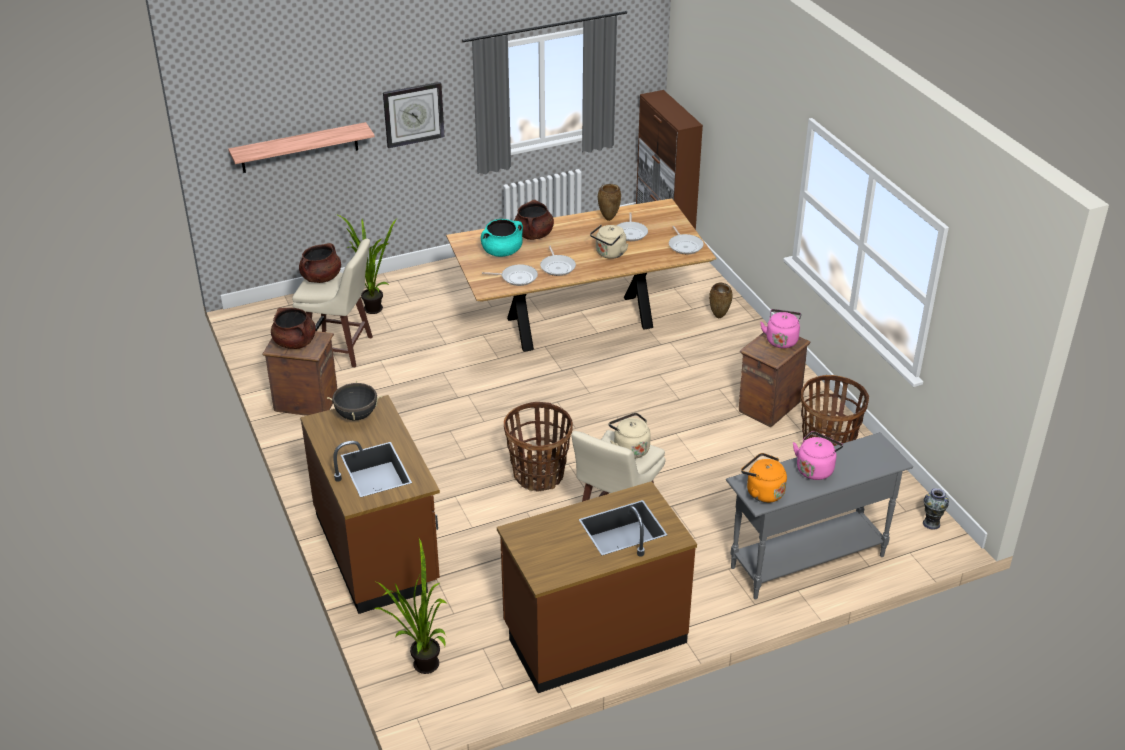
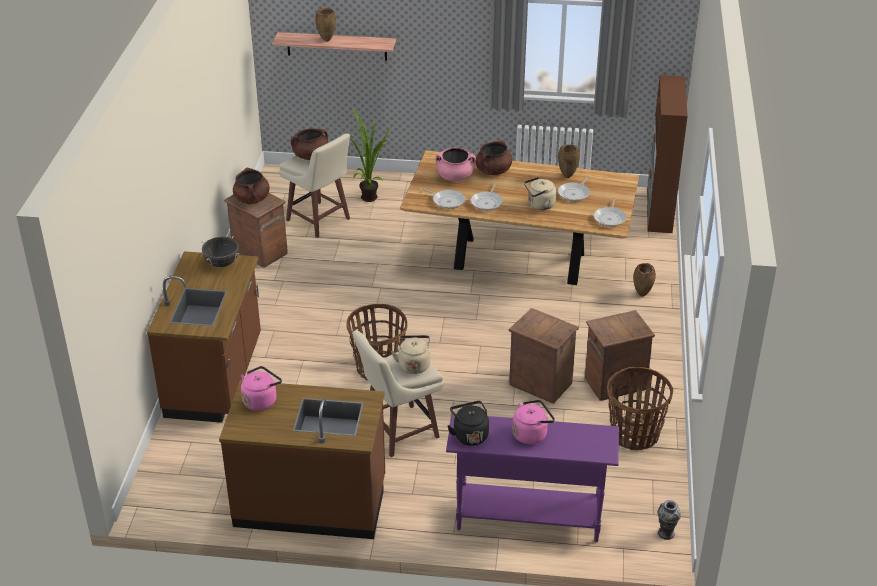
camera: 30 degrees right, 0 degrees up
(293, 143) = (326, 40): none -> brown vase
(413, 114) = (439, 41): wall clock -> none
(420, 667) = (170, 472): potted plant -> none
(502, 251) = (455, 177): turquoise cooking pot -> pink cooking pot
(704, 432) = (540, 384): none -> crate
(762, 492) = (469, 435): orange kettle -> black kettle
(781, 340) = (630, 324): pink kettle -> pink kettle (261, 400)
(806, 561) = (527, 519): grey console table -> purple console table

